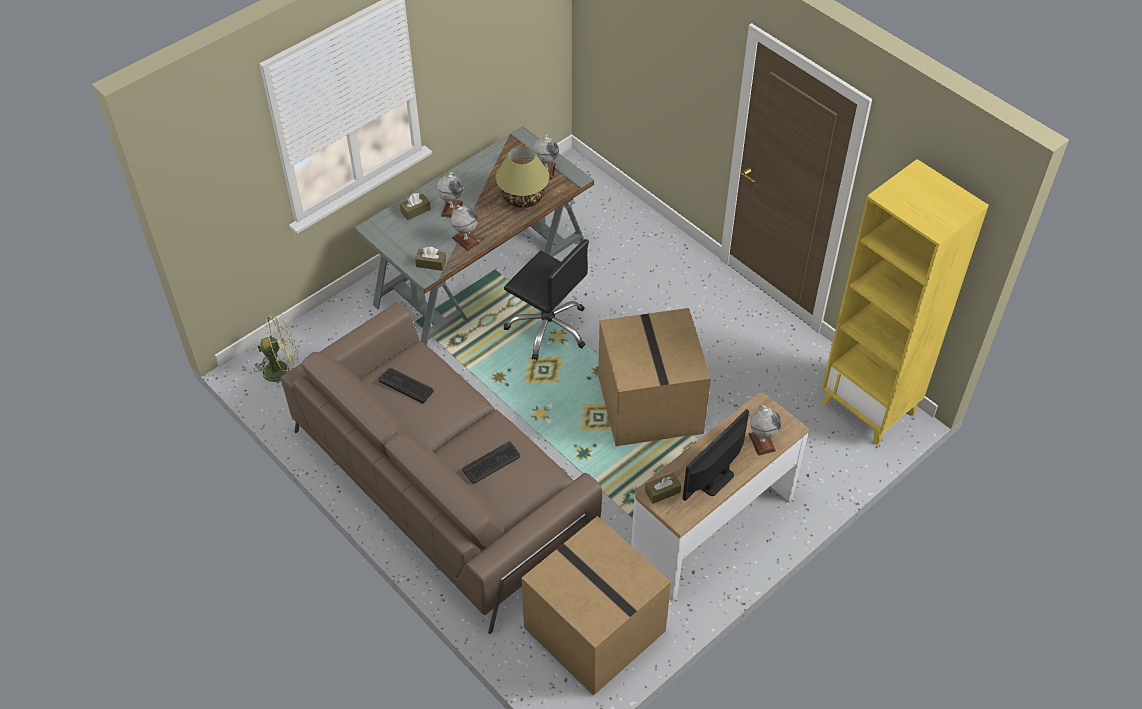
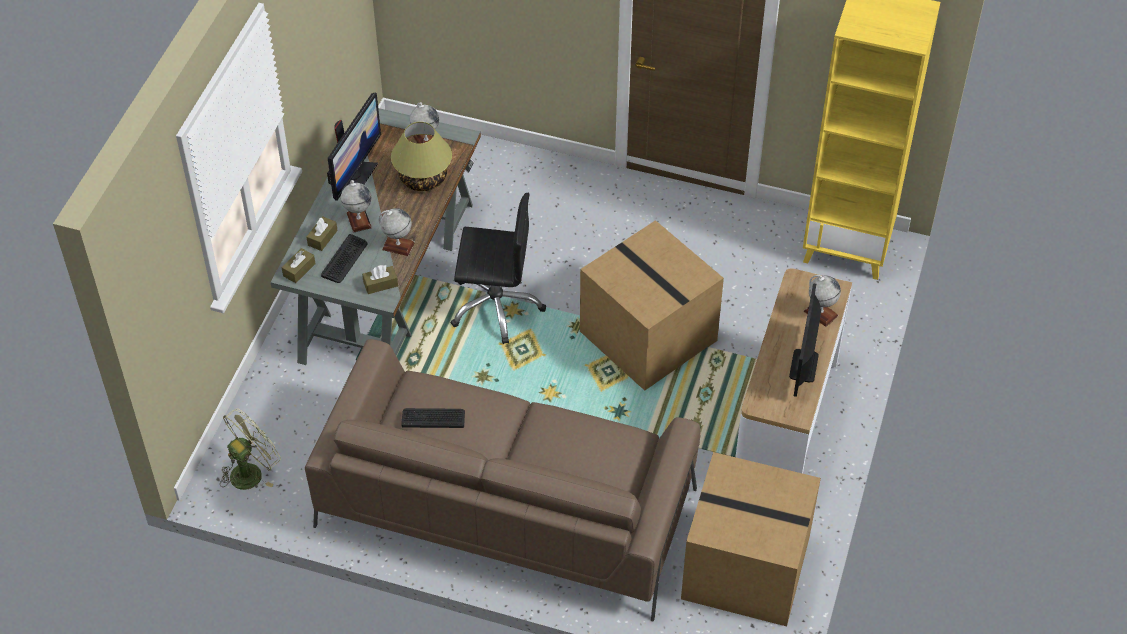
camera: 30 degrees left, 0 degrees up
(474, 175) = (356, 176): none -> monitor
(491, 463) = (573, 452): keyboard -> keyboard (344, 259)
(662, 492) = (766, 399): brown tissue box -> brown tissue box (299, 270)

